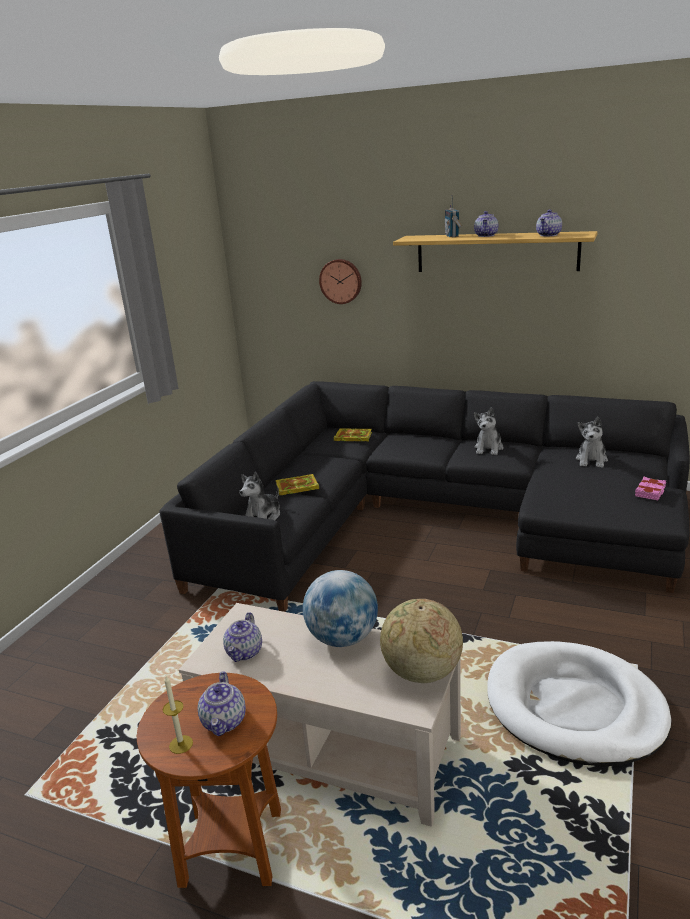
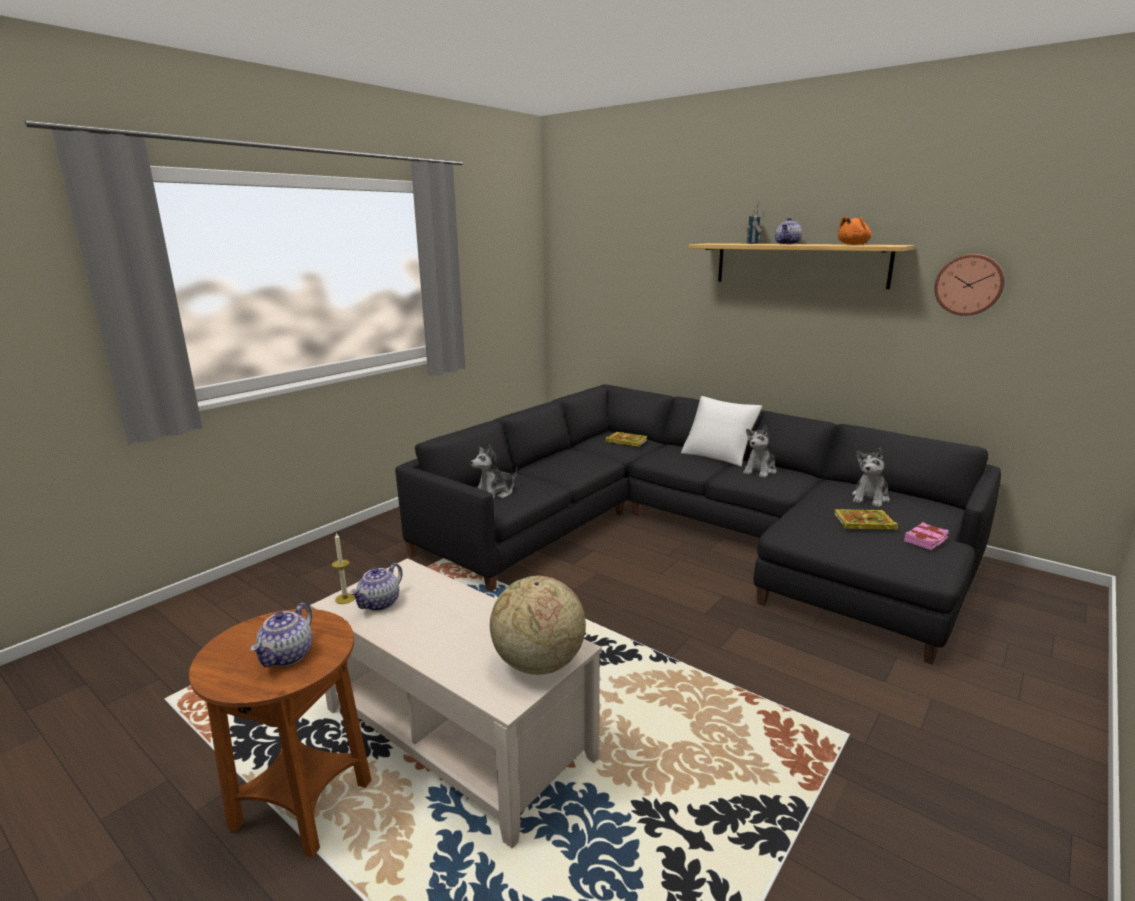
camera: 15 degrees right, 5 degrees down
(181, 744) = (231, 667): candle -> candle (345, 598)
(296, 487) = (542, 474): book -> book (862, 523)
(341, 281) = (643, 287): wall clock -> wall clock (969, 284)
(343, 638) = (481, 612): globe -> none
(444, 437) = (718, 455): none -> white pillow
(549, 235) = (854, 244): teapot -> orange plush toy
(574, 707) = (747, 762): white dog bed -> none

